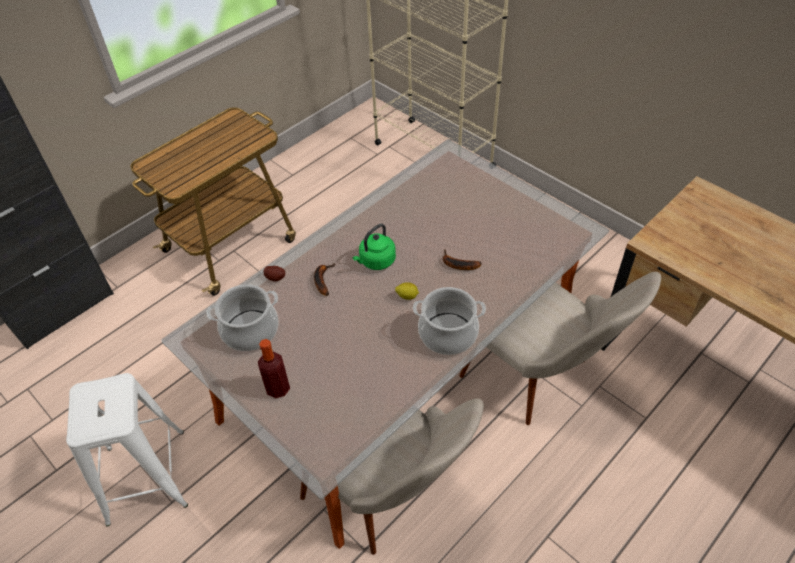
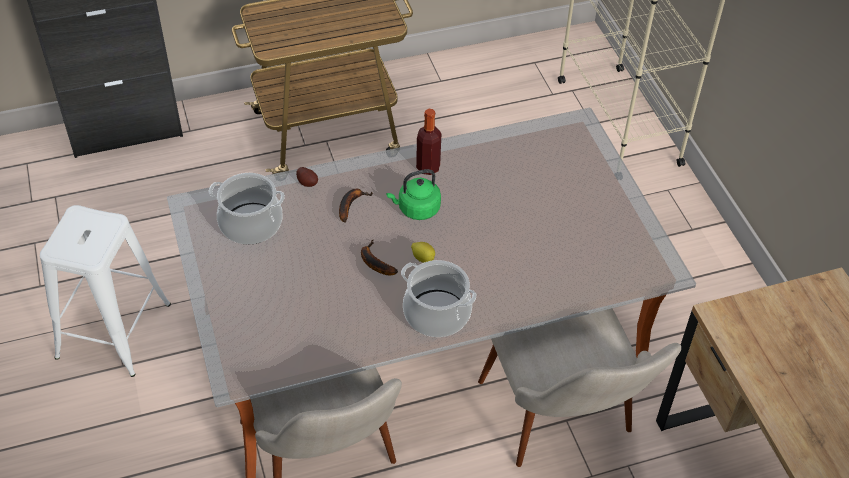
camera: 25 degrees right, 0 degrees up
(278, 388) = (241, 290): bottle -> bottle (428, 167)
(457, 265) = (498, 249): banana -> banana (374, 262)

